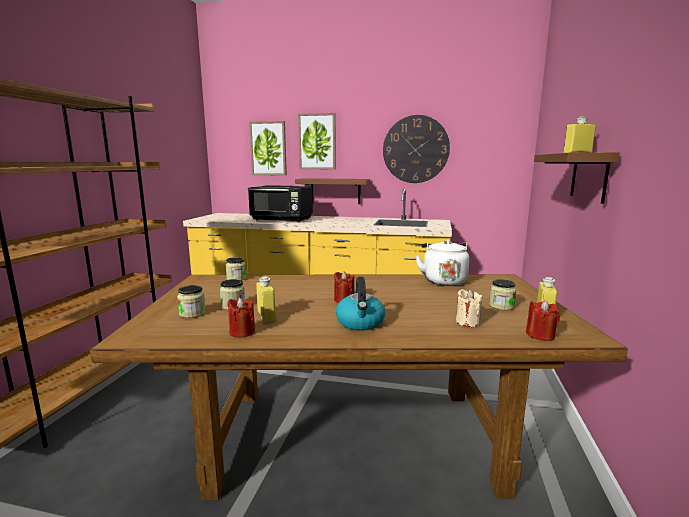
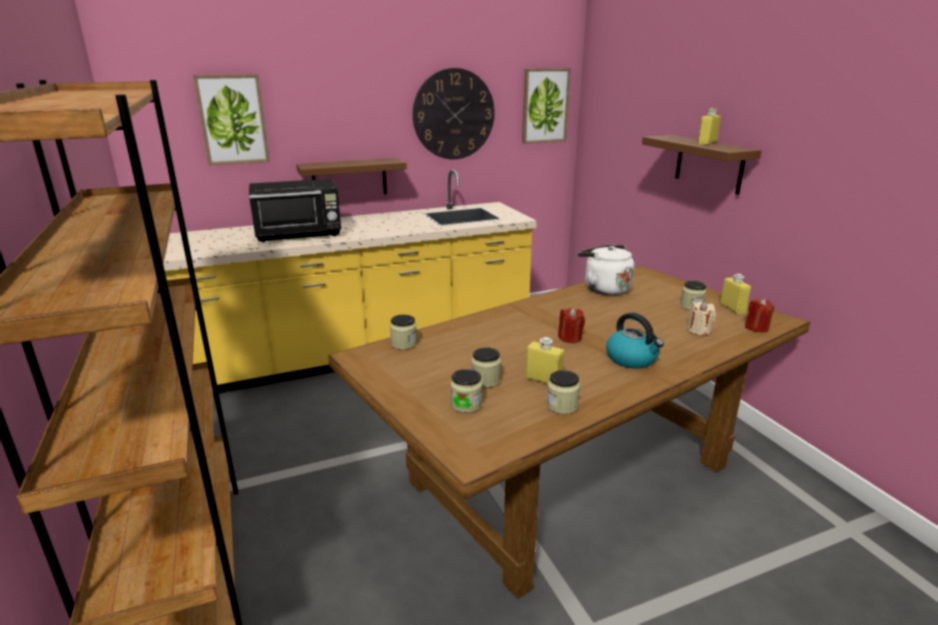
camera: 35 degrees left, 10 degrees up
(242, 332) = (562, 406): red candle -> jar
(317, 141) = (316, 106): picture -> picture (545, 106)

